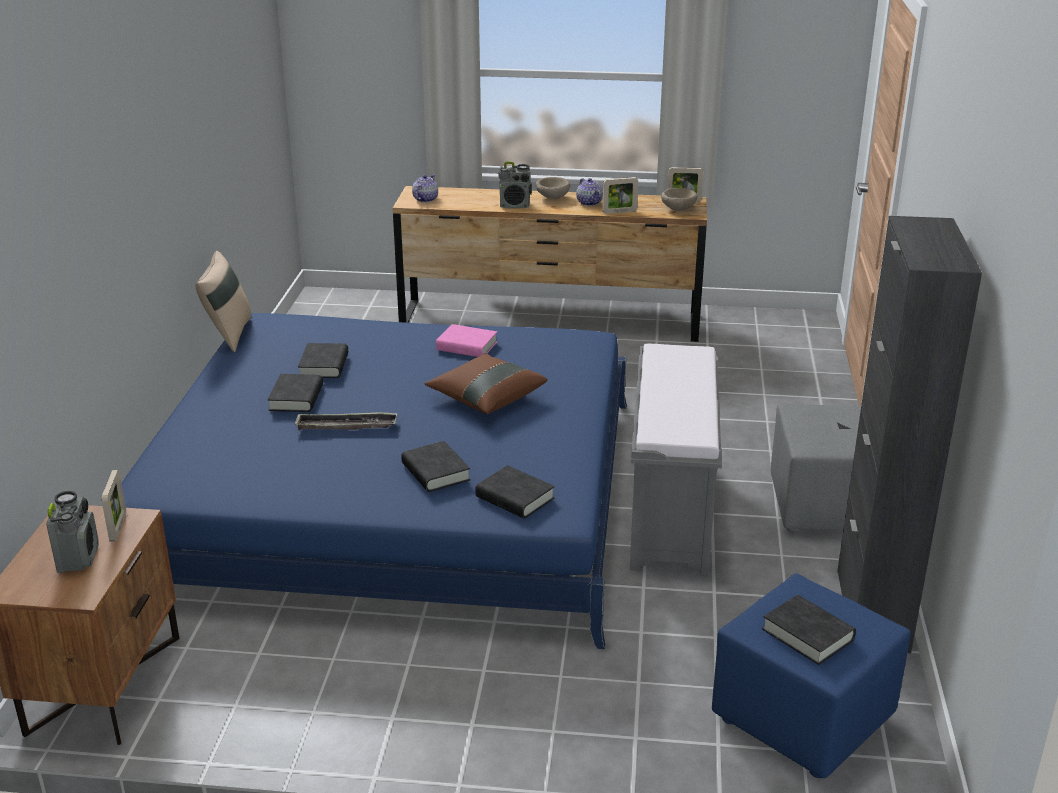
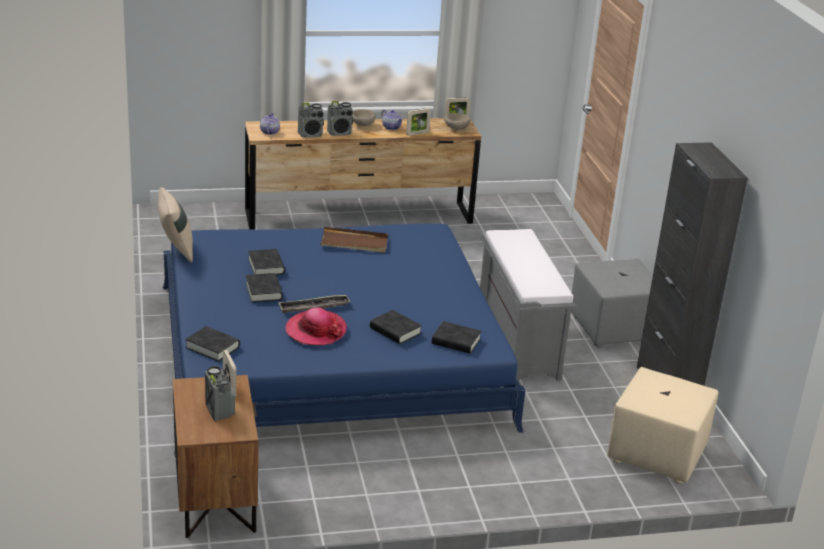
camera: 20 degrees left, 0 degrees up
(325, 458) = (315, 330): none -> hat
(467, 346) = (354, 243): pink book -> brown tray
(475, 205) = (310, 135): none -> radio
(486, 398) = (393, 278): brown pillow -> none
(803, 721) = (657, 455): blue ottoman -> beige ottoman
(807, 635) = (666, 400): black book -> black book (212, 347)

